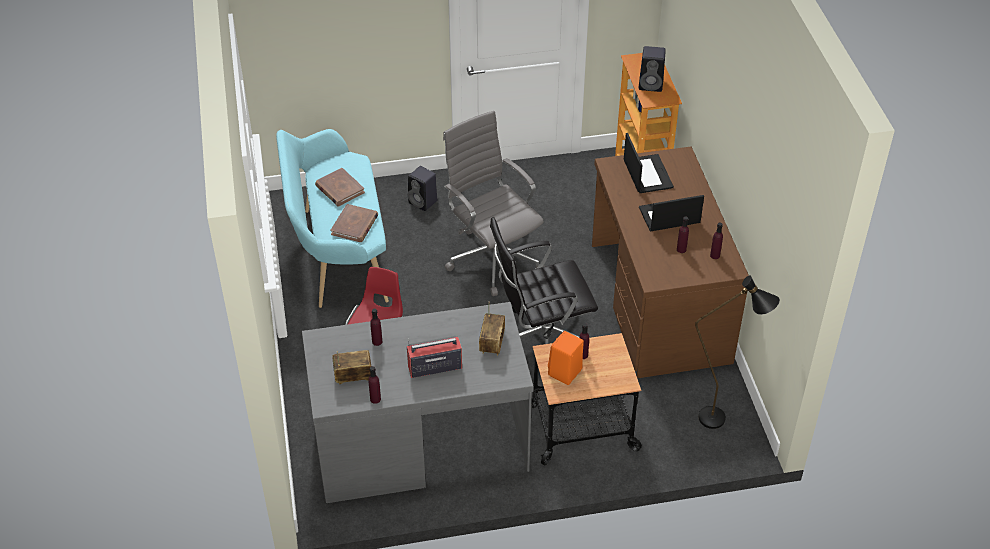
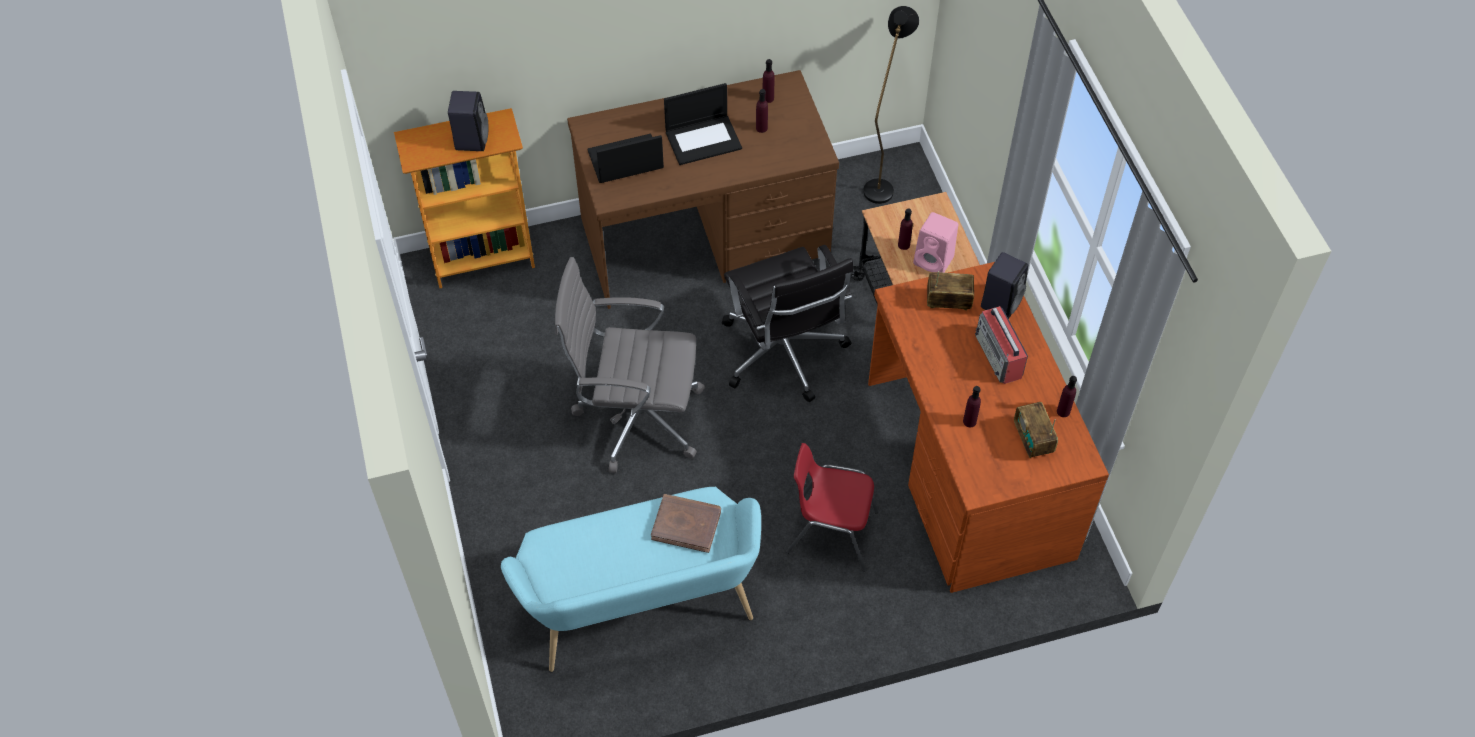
camera: 95 degrees left, 10 degrees up
(339, 189) = (609, 555): brown book -> none
(419, 443) = (967, 470): grey desk -> brown desk
(423, 202) = (526, 512): black speaker -> black speaker (1001, 301)
(493, 257) = (636, 417): grey office chair -> grey office chair turned 45 degrees clockwise
(564, 373) = (934, 261): orange speaker -> pink speaker
(669, 216) = (703, 139): laptop -> laptop turned 90 degrees counterclockwise

